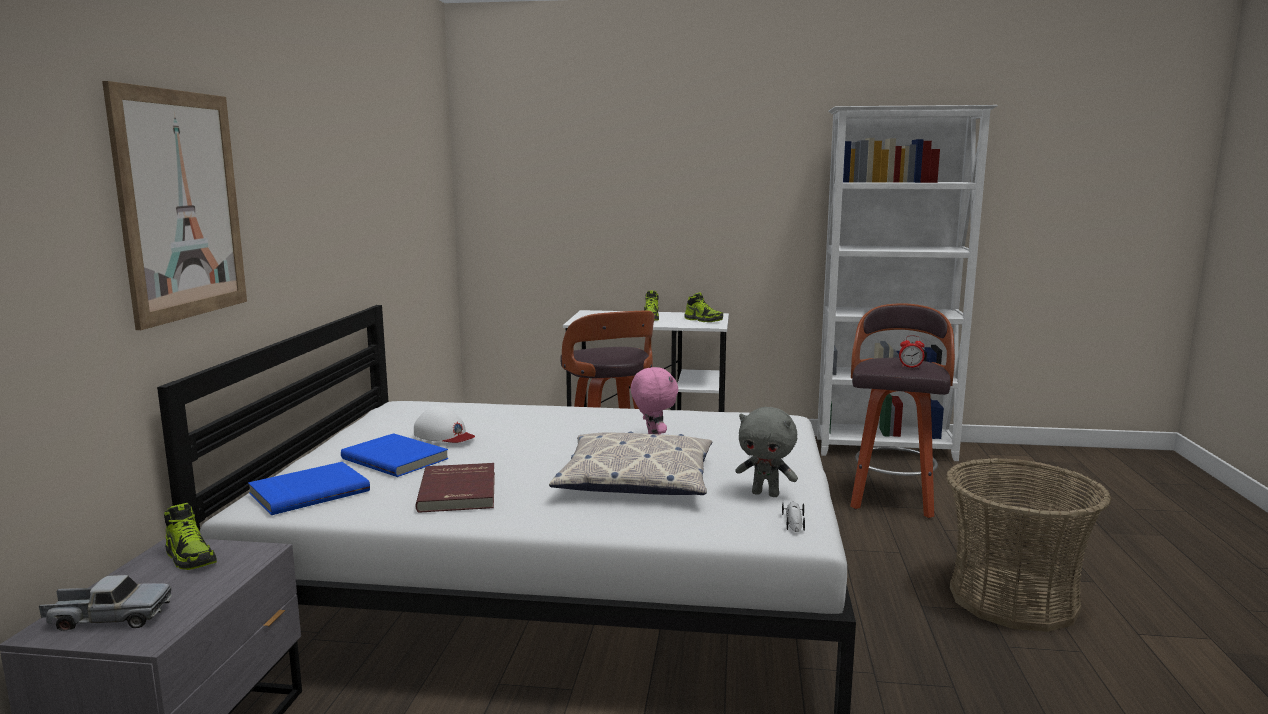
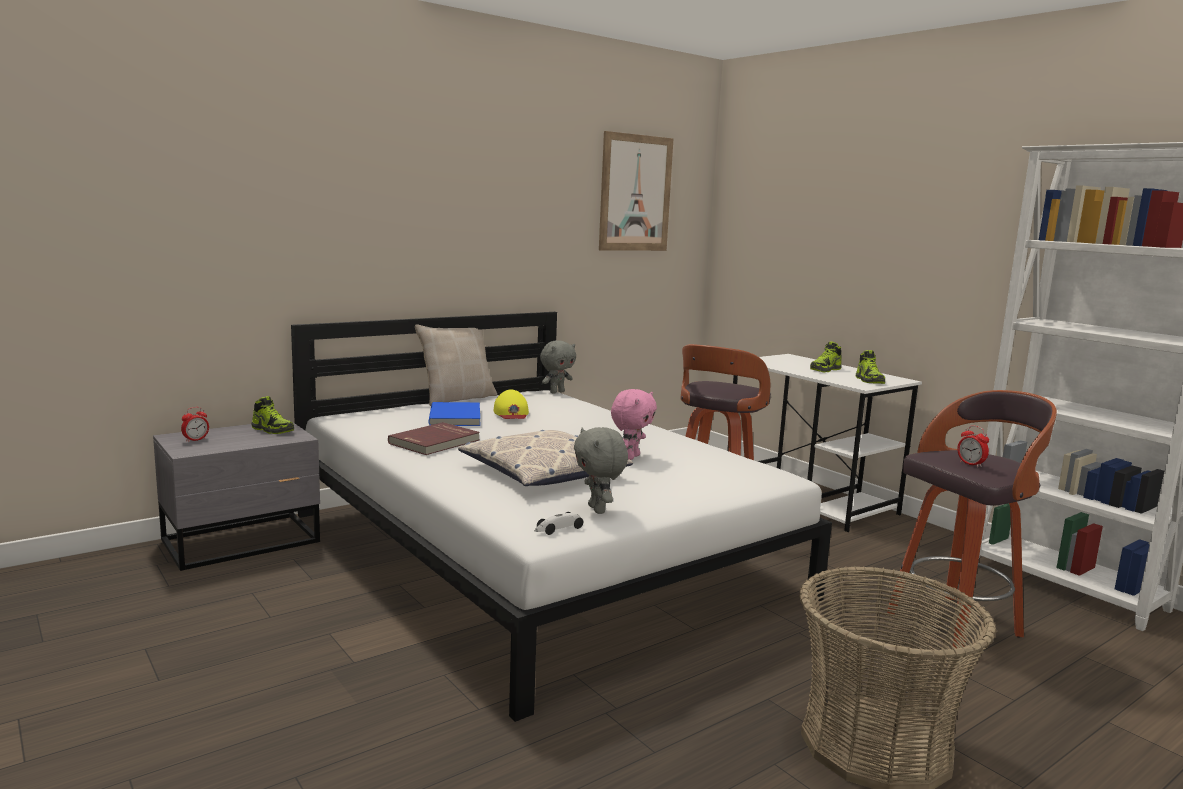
camera: 45 degrees right, 0 degrees up
(109, 618) = (195, 440): toy truck -> alarm clock
(181, 205) = (336, 214): picture -> picture (635, 193)
(190, 557) = (272, 430): shoe -> shoe turned 60 degrees counterclockwise
(309, 491) = (375, 418): blue book -> none
(330, 438) = (457, 398): none -> beige pillow
(411, 401) = (557, 392): none -> grey plush toy
(444, 435) = (511, 413): white cap -> yellow cap

